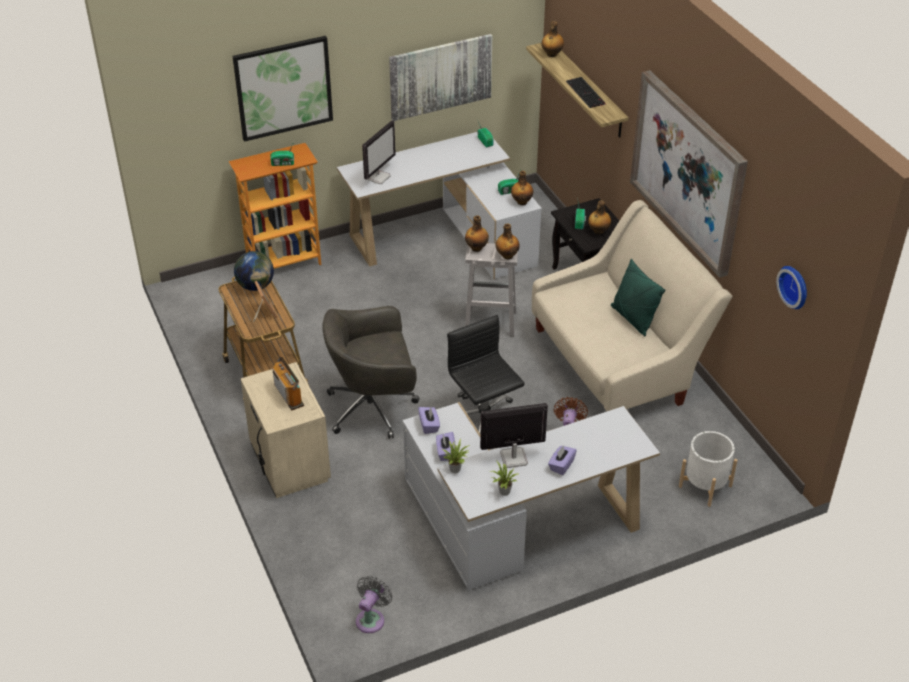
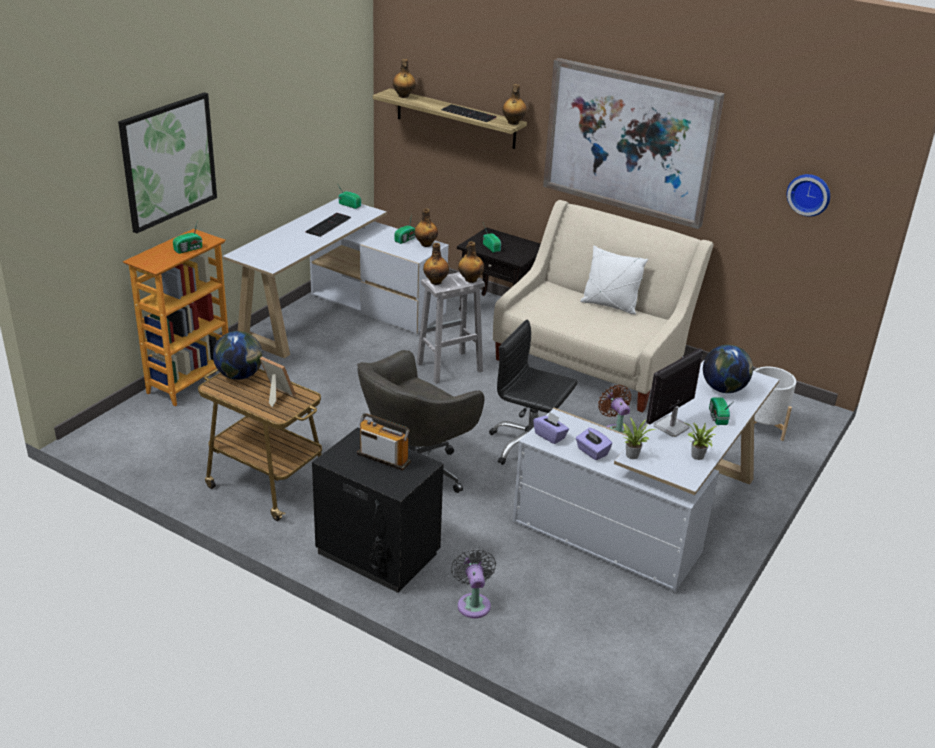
camera: 35 degrees left, 10 degrees down
(288, 462) = (376, 554): beige nightstand -> black nightstand
(371, 618) = (615, 661): grey fan -> grey fan (473, 603)
(378, 177) = (276, 253): monitor -> none
(440, 76) = (301, 139): picture -> none
(447, 158) = (328, 224): none -> keyboard
(561, 465) = (717, 417): purple tissue box -> radio
(598, 231) = (514, 249): bottle -> bottle (513, 123)
(599, 442) = (724, 389): none -> globe
(633, 318) = (609, 305): green pillow -> white pillow

